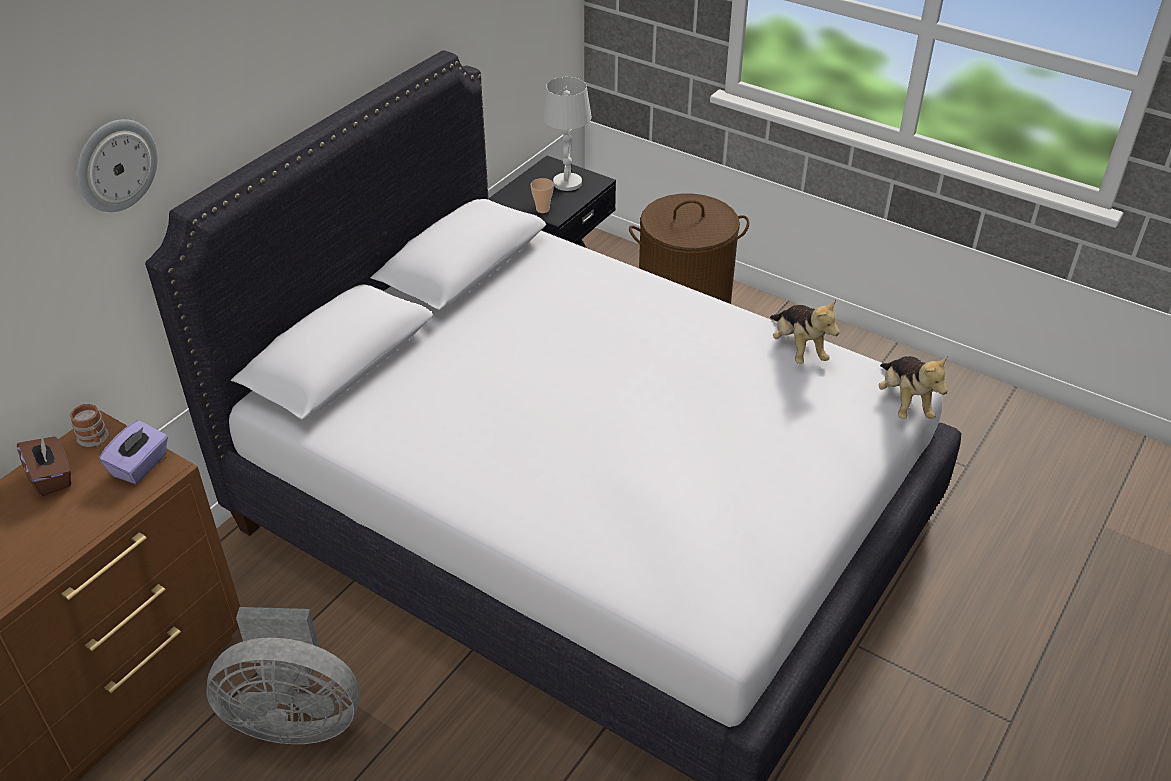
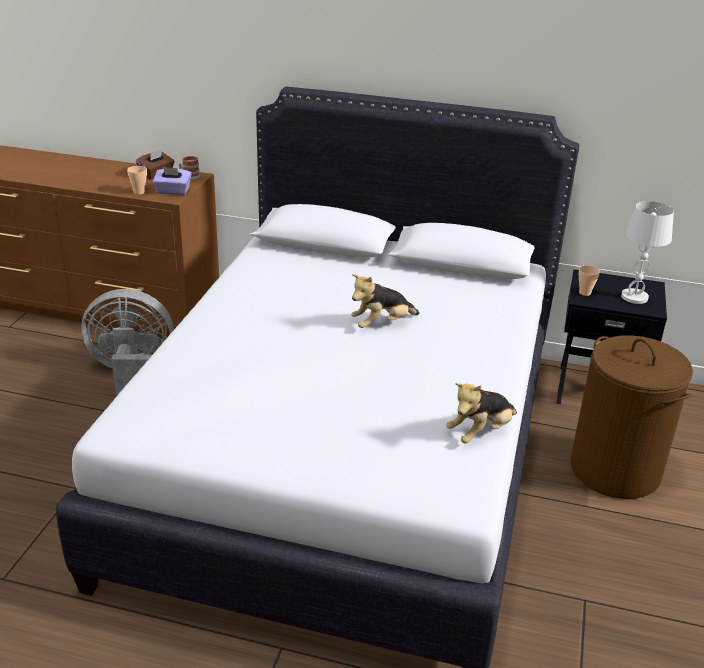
camera: 70 degrees right, 10 degrees down
(112, 507) = (139, 192): none -> cup
(115, 165) = (266, 41): wall clock -> none
(294, 717) = (133, 375): grey fan -> grey fan turned 105 degrees clockwise
(904, 402) = (443, 506): plush toy -> plush toy (382, 324)

